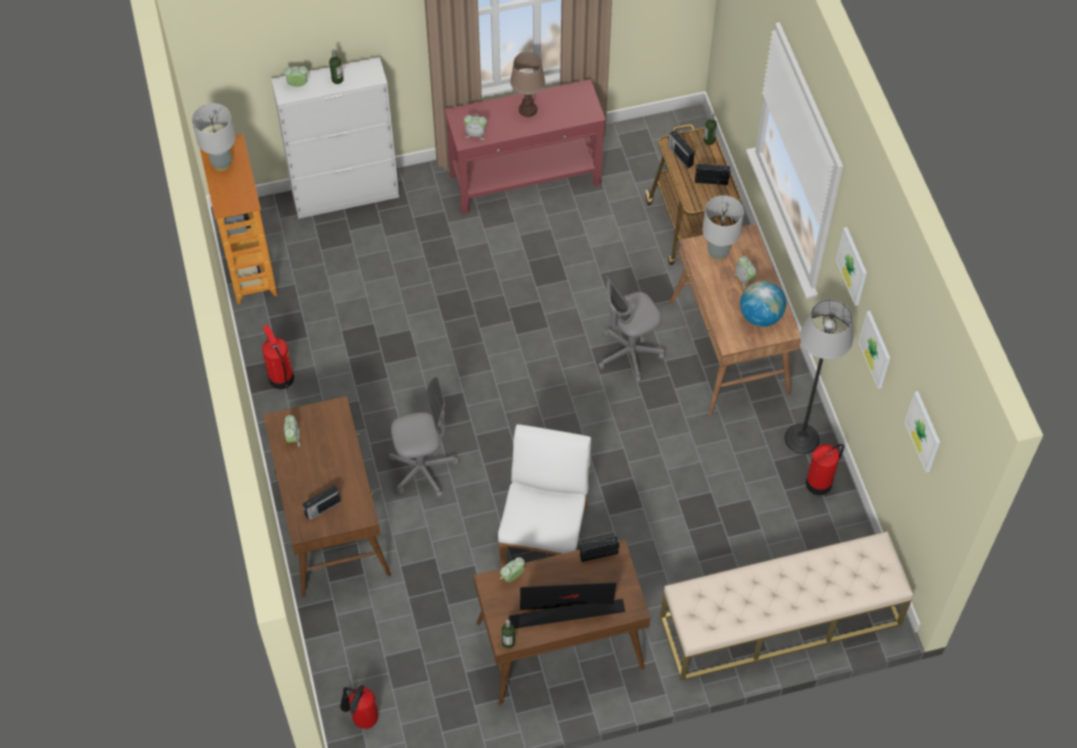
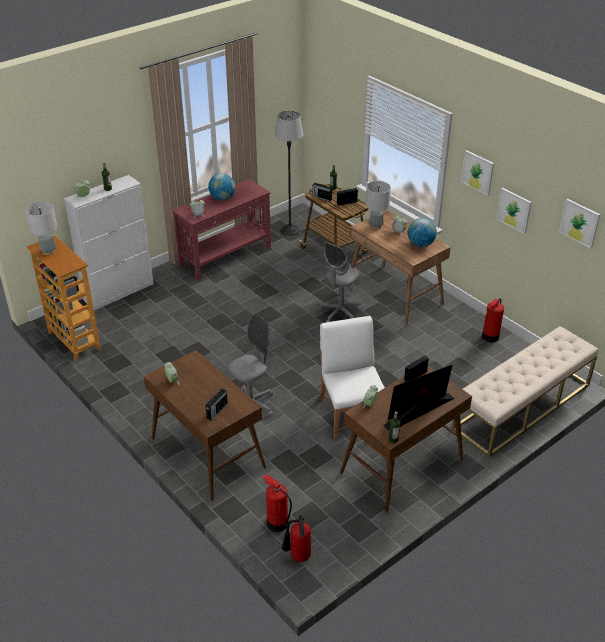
camera: 25 degrees left, 20 degrees down
(281, 377) = (127, 389): fire extinguisher -> fire extinguisher (277, 523)
(528, 109) = (222, 198): brown table lamp -> globe
(802, 439) = (465, 320): floor lamp -> floor lamp (290, 230)

